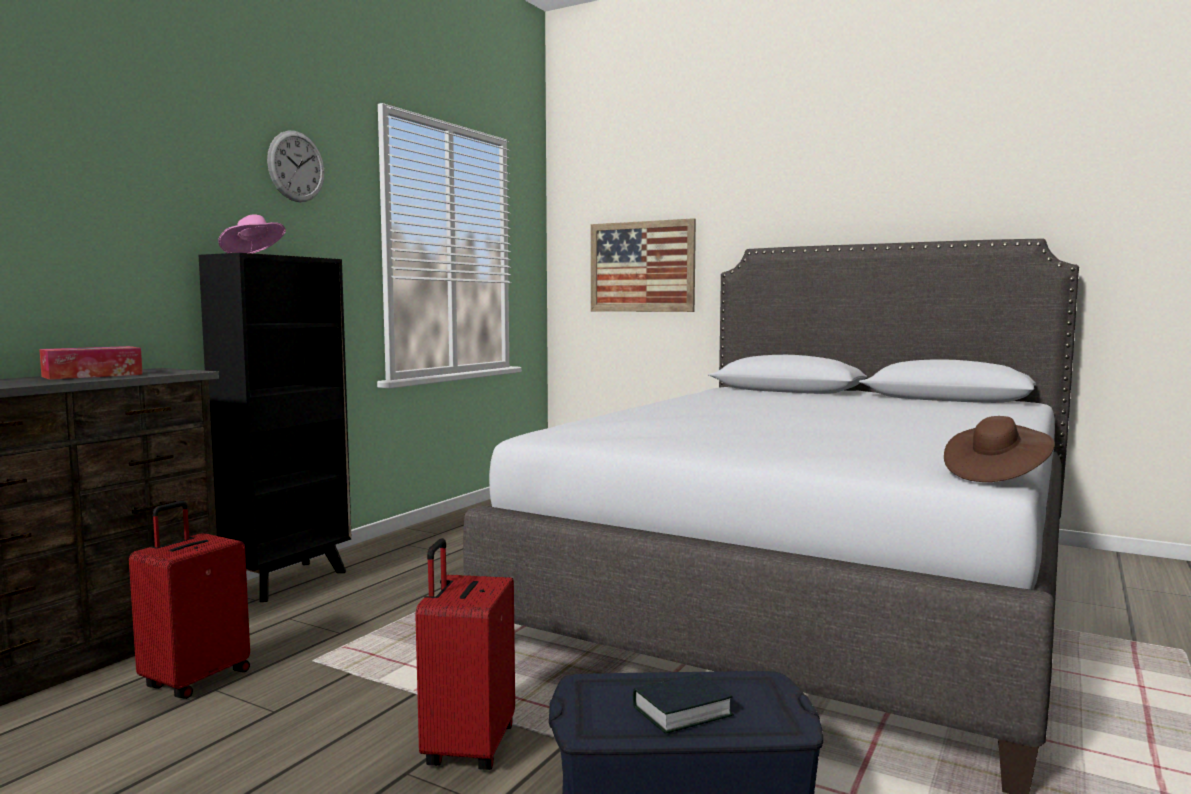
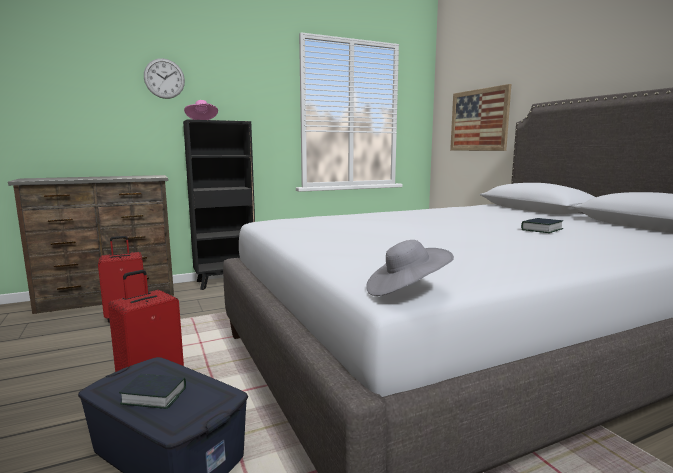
camera: 35 degrees right, 5 degrees up
(92, 375) = (118, 177): tissue box -> none
(296, 166) = (242, 73): wall clock -> wall clock (164, 78)
(877, 410) = (541, 230): none -> book
(995, 475) = (406, 291): brown hat -> grey hat

